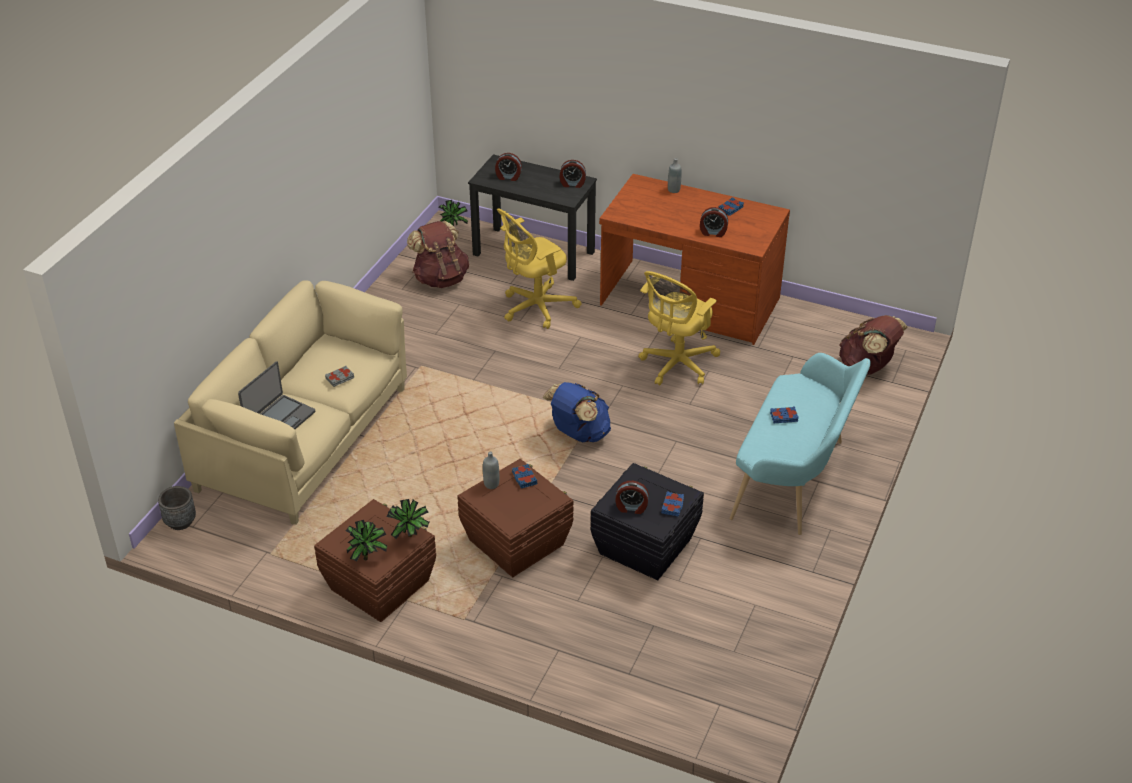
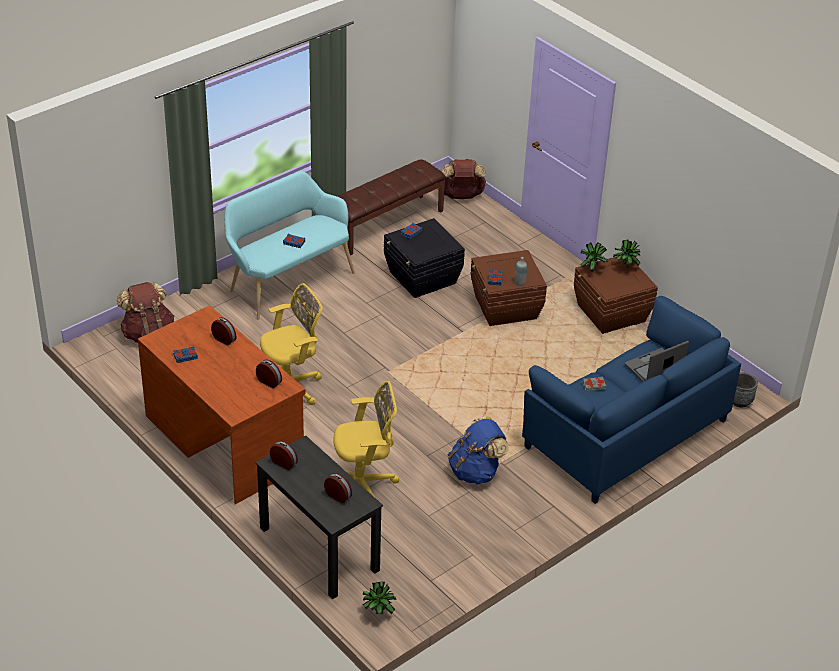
camera: 155 degrees left, 0 degrees up
(304, 439) = (625, 433): beige sofa -> blue sofa
(440, 278) = (428, 552): brown backpack -> brown backpack (460, 196)
(578, 434) = (410, 362): blue backpack -> blue backpack (476, 471)
(631, 508) = (438, 240): alarm clock -> alarm clock (269, 381)
(673, 190) = (213, 393): grey bottle -> none
(756, 612) = (386, 224): none -> brown bench

